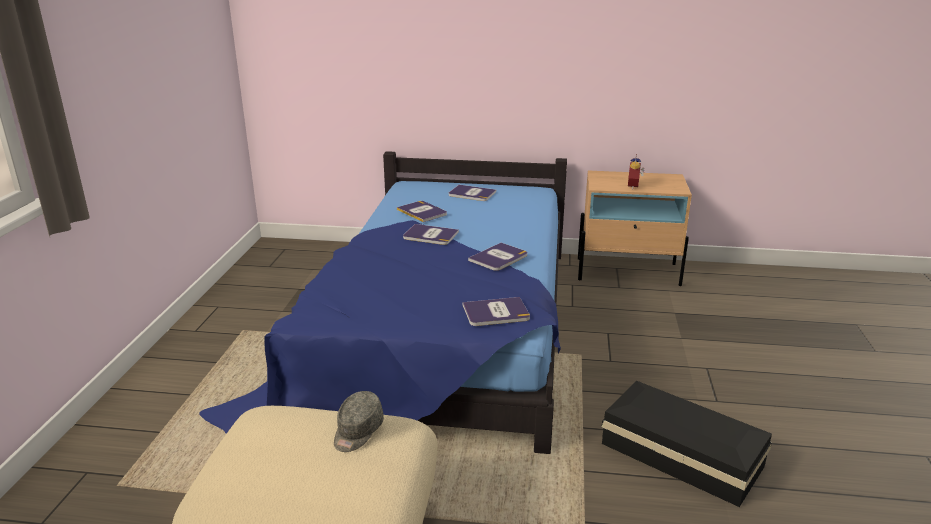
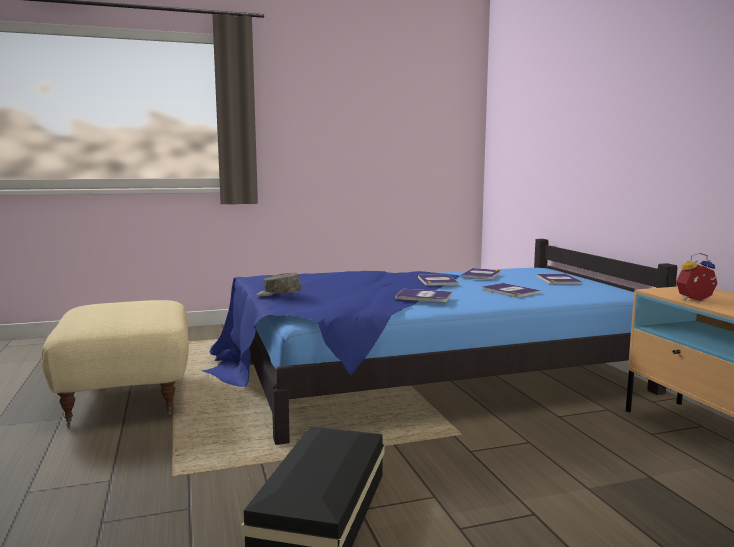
camera: 65 degrees right, 15 degrees down
(357, 432) = (147, 314): grey cap -> grey cap (278, 294)
(496, 313) = (312, 305): book -> book (509, 291)

